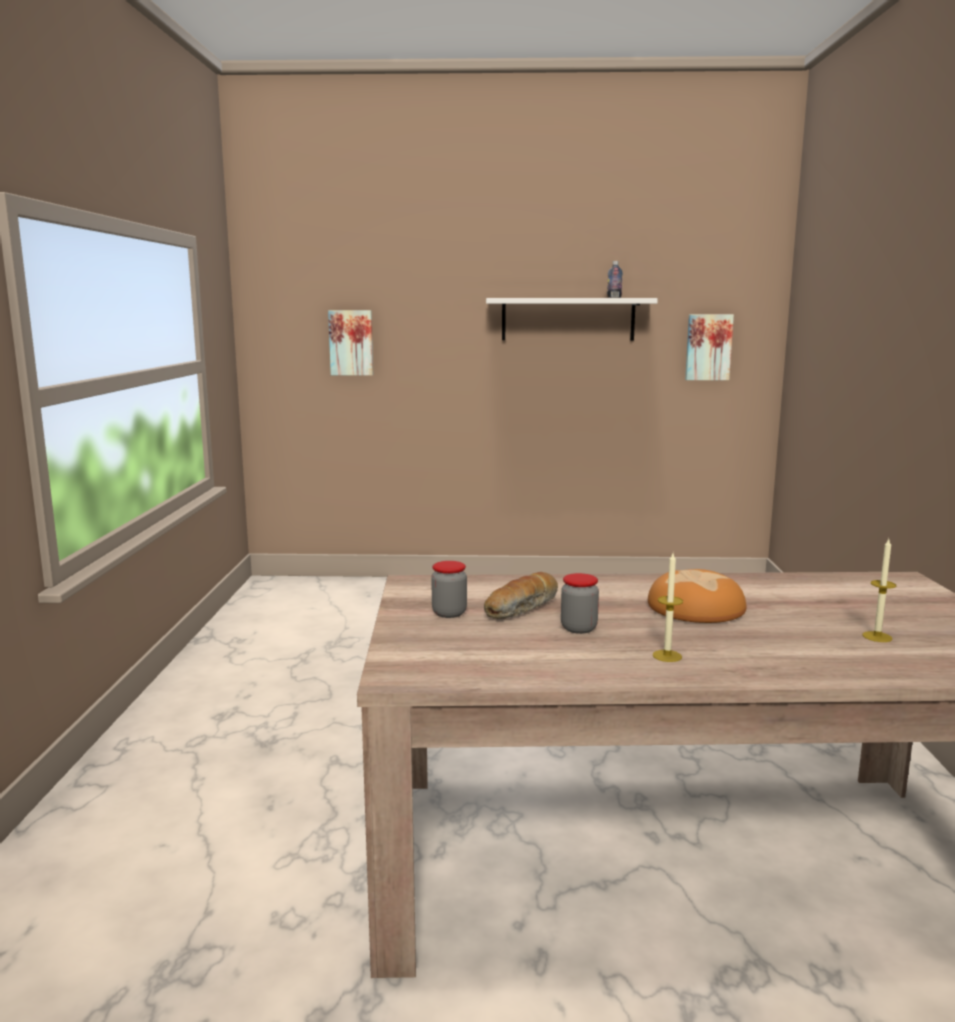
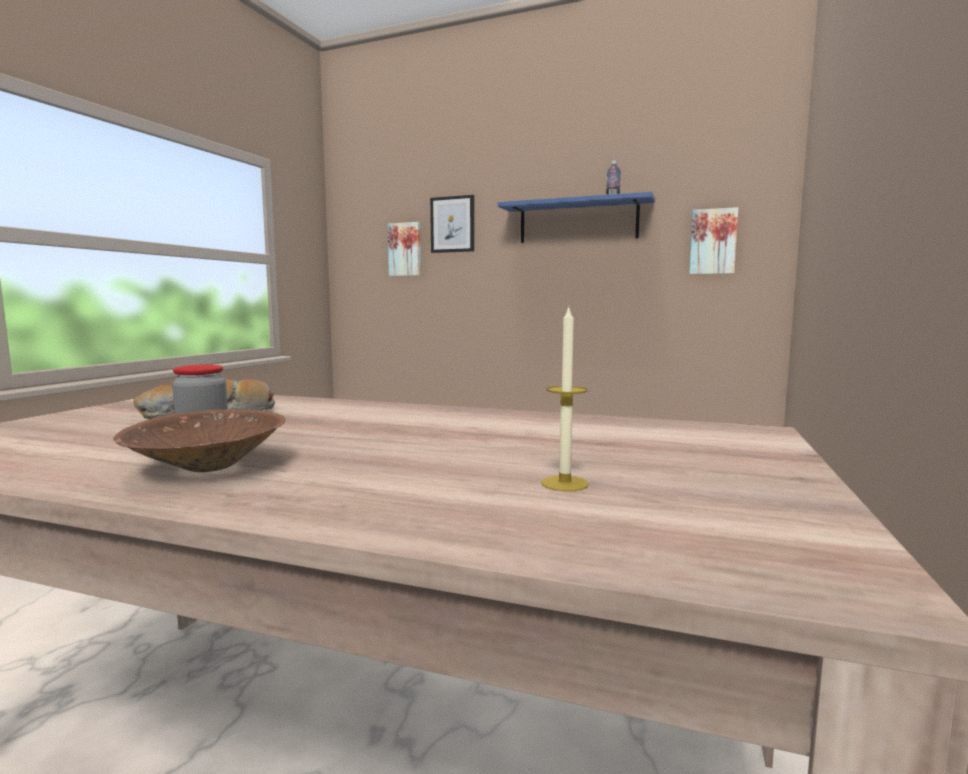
camera: 20 degrees right, 5 degrees down
(415, 315) = (452, 224): none -> picture
(449, 613) = (131, 413): jar -> none
(568, 319) = (578, 221): white shelf -> blue shelf
(667, 656) = (205, 468): candle -> brown bowl
(696, 608) = (391, 432): bread -> none

